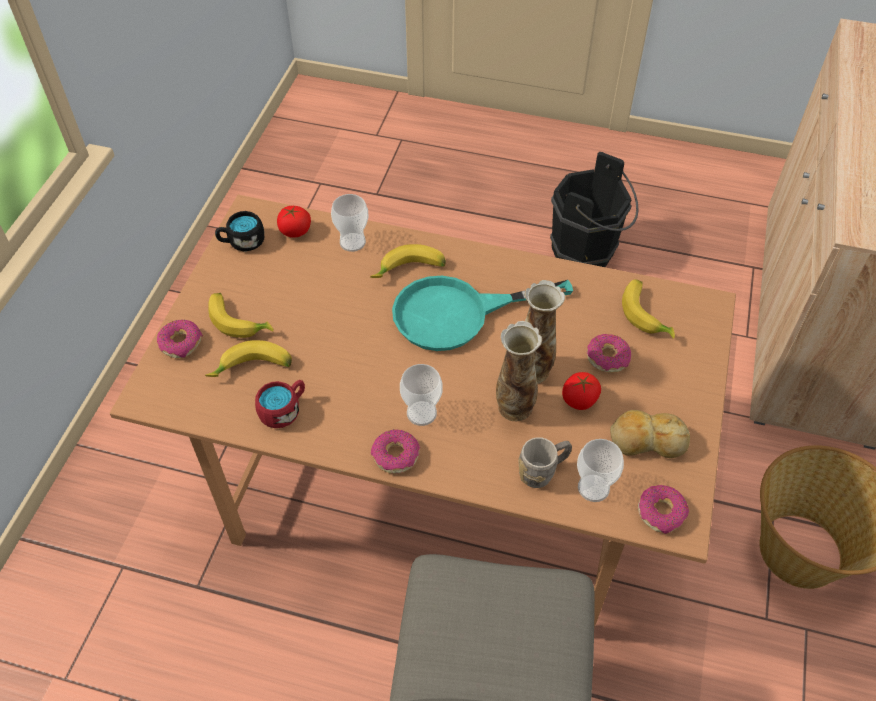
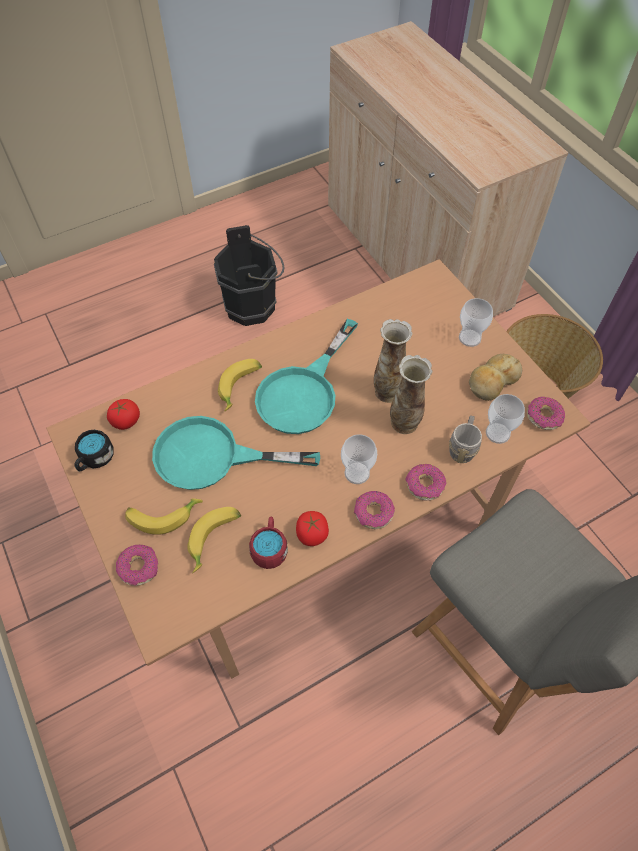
camera: 45 degrees left, 5 degrees up
(325, 307) = (213, 457): none -> turquoise frying pan
(352, 242) = (177, 397): cup -> cup (469, 338)
(579, 400) = (433, 388): tomato -> tomato (312, 534)
(607, 358) = (419, 350): donut -> donut (424, 485)
(647, 314) = (409, 307): banana -> none

